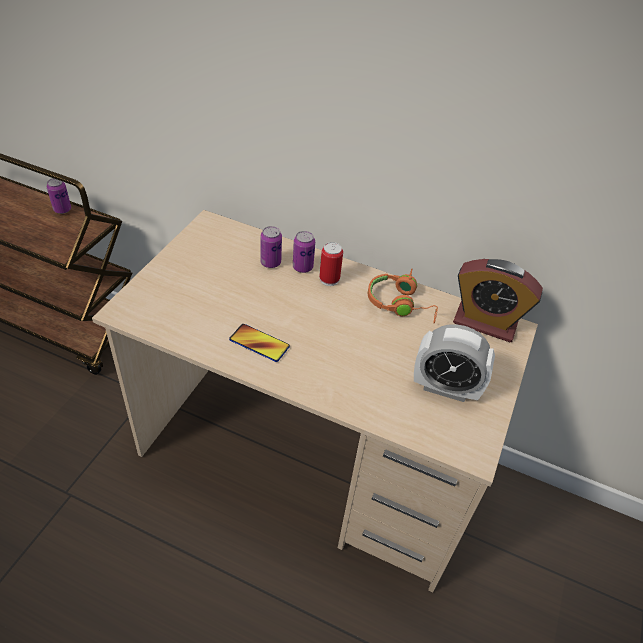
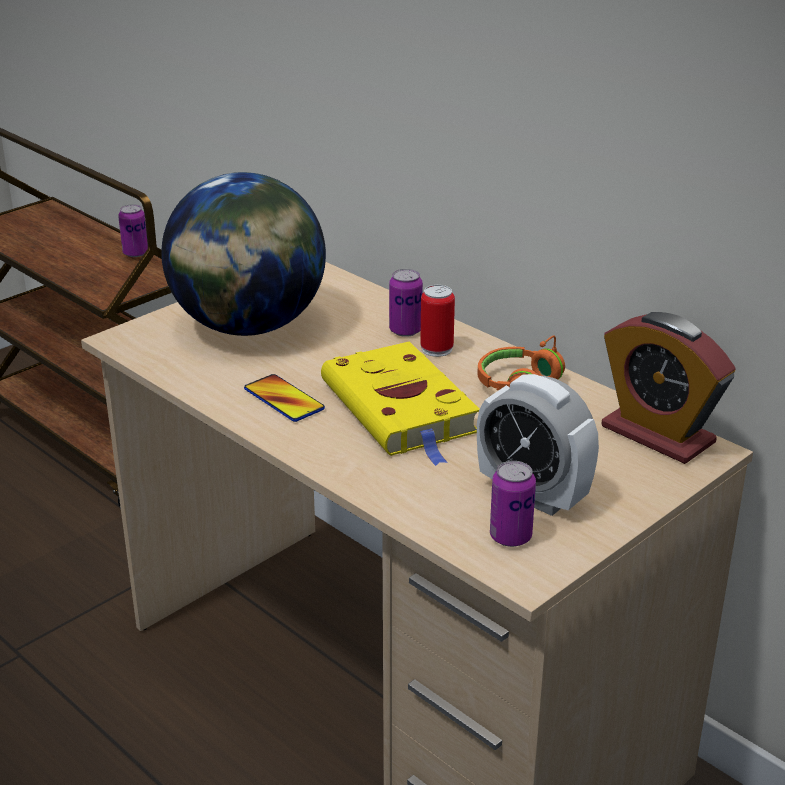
camera: 25 degrees right, 15 degrees down
(202, 283) = (248, 326): none -> globe
(270, 263) = (361, 319): can -> can (510, 537)
(336, 336) = (402, 410): none -> yellow book

